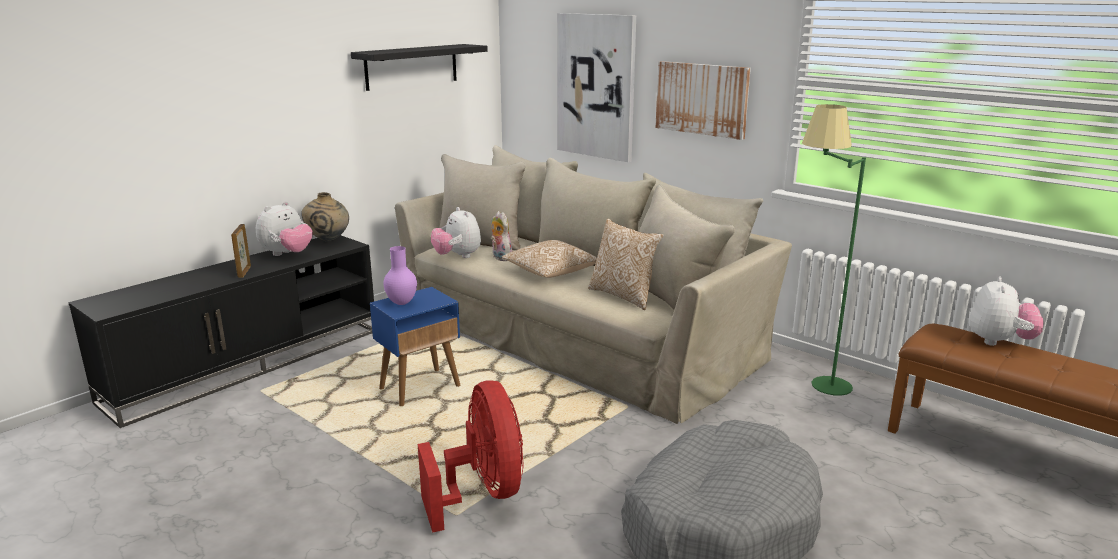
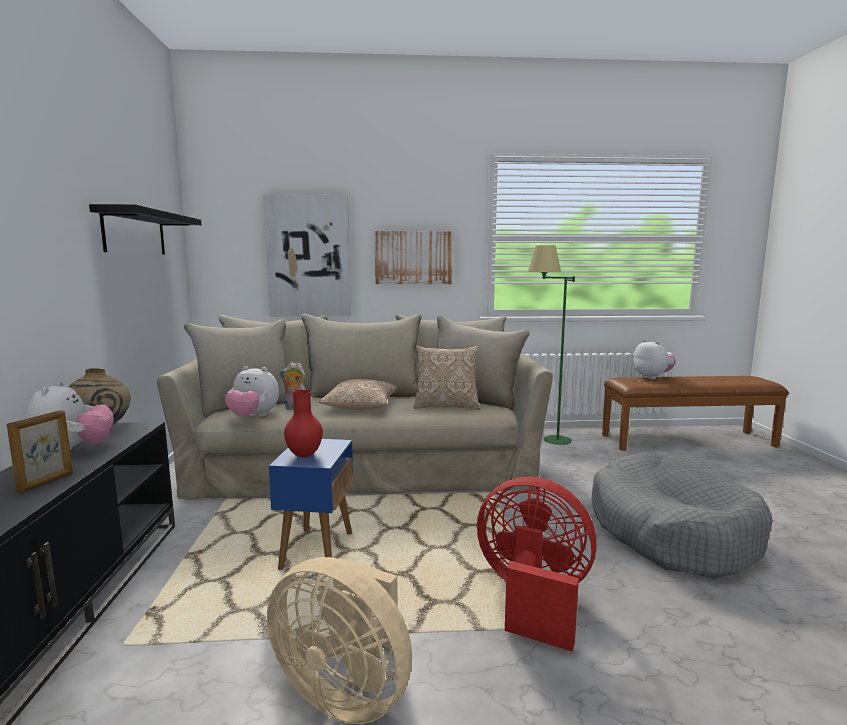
camera: 45 degrees left, 10 degrees down
(244, 272) = (46, 482): picture frame -> picture frame turned 105 degrees counterclockwise
(302, 471) = (346, 691): none -> beige fan
(401, 303) = (303, 455): purple vase -> red vase

